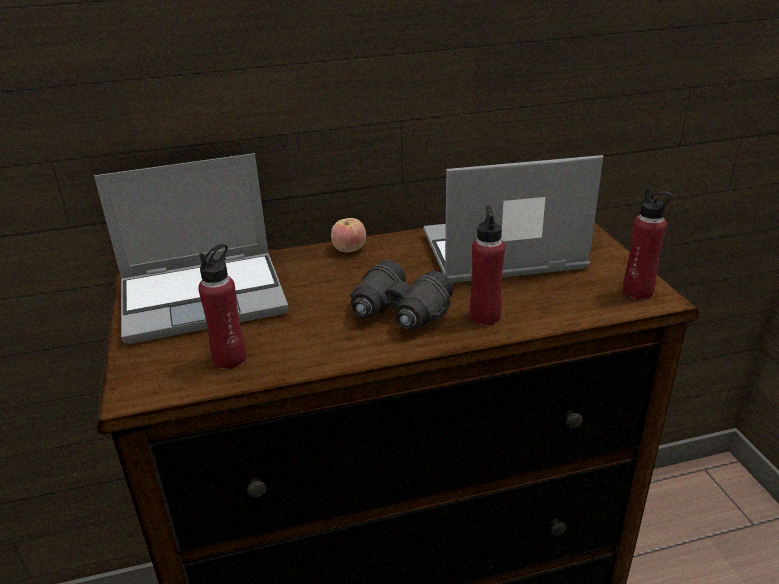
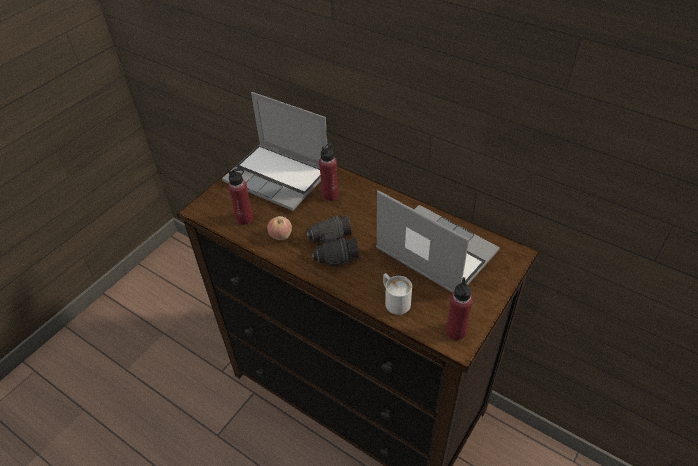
camera: 50 degrees right, 15 degrees up
(349, 249) = (371, 192): apple -> apple (280, 235)
(485, 316) = (362, 281): red bottle -> red bottle (330, 195)
(544, 308) = (394, 300): none -> white mug

